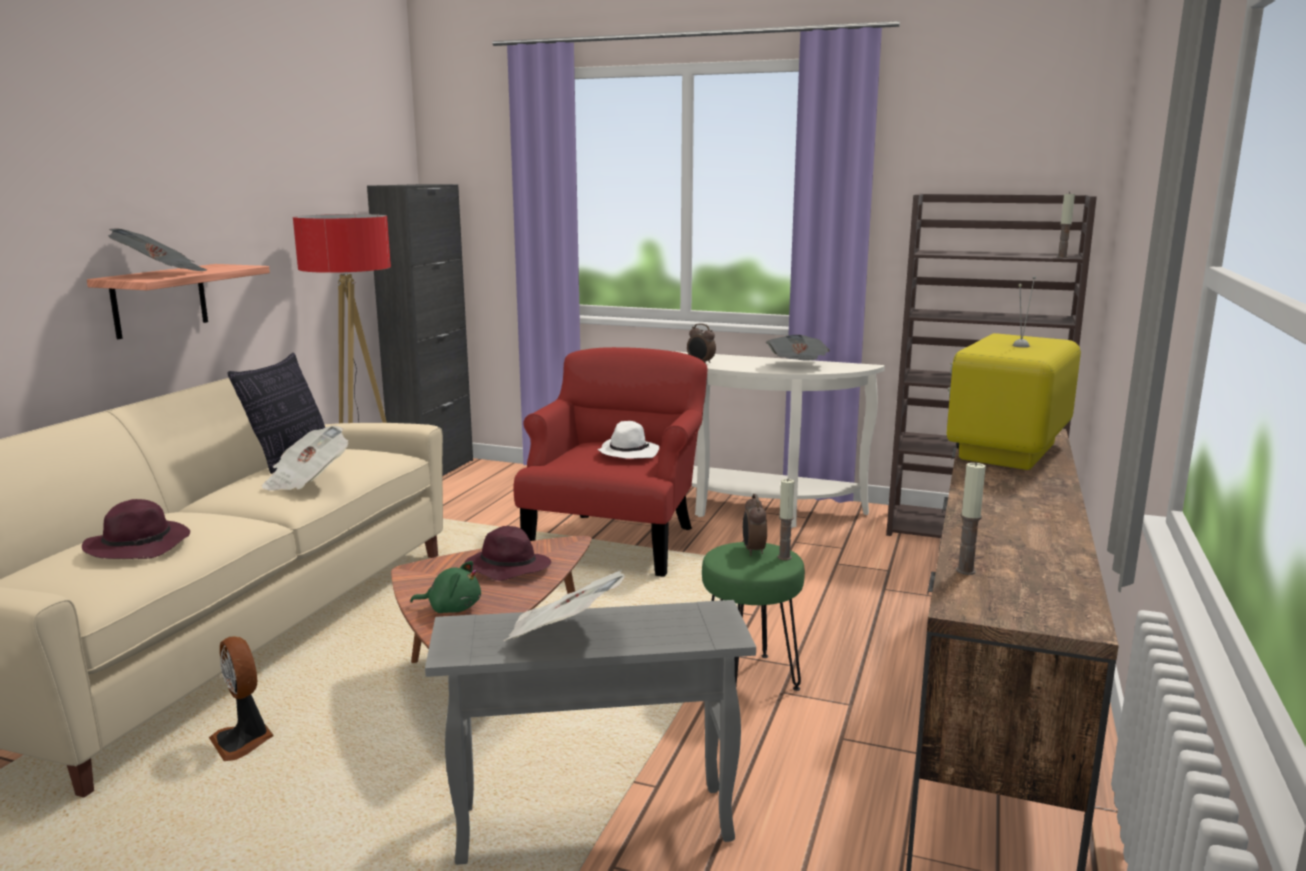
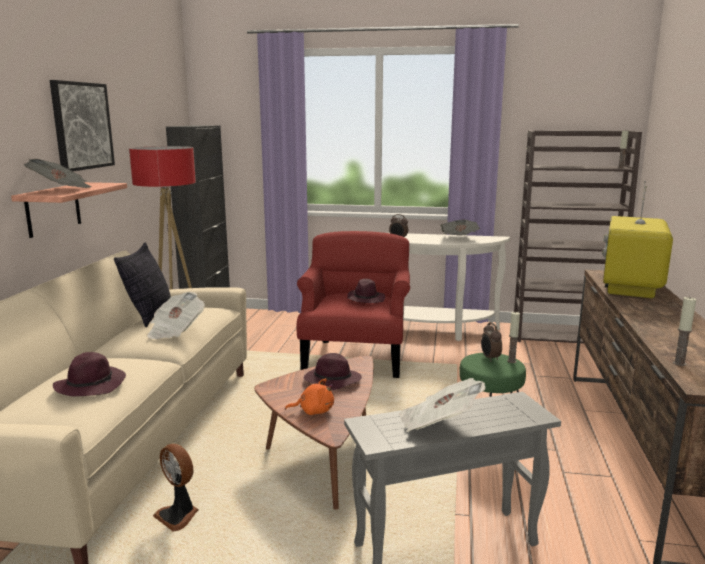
camera: 10 degrees left, 0 degrees up
(214, 183) = (82, 126): none -> picture
(452, 608) = (314, 411): green plush toy -> orange plush toy
(628, 453) = (365, 299): white hat -> purple hat

